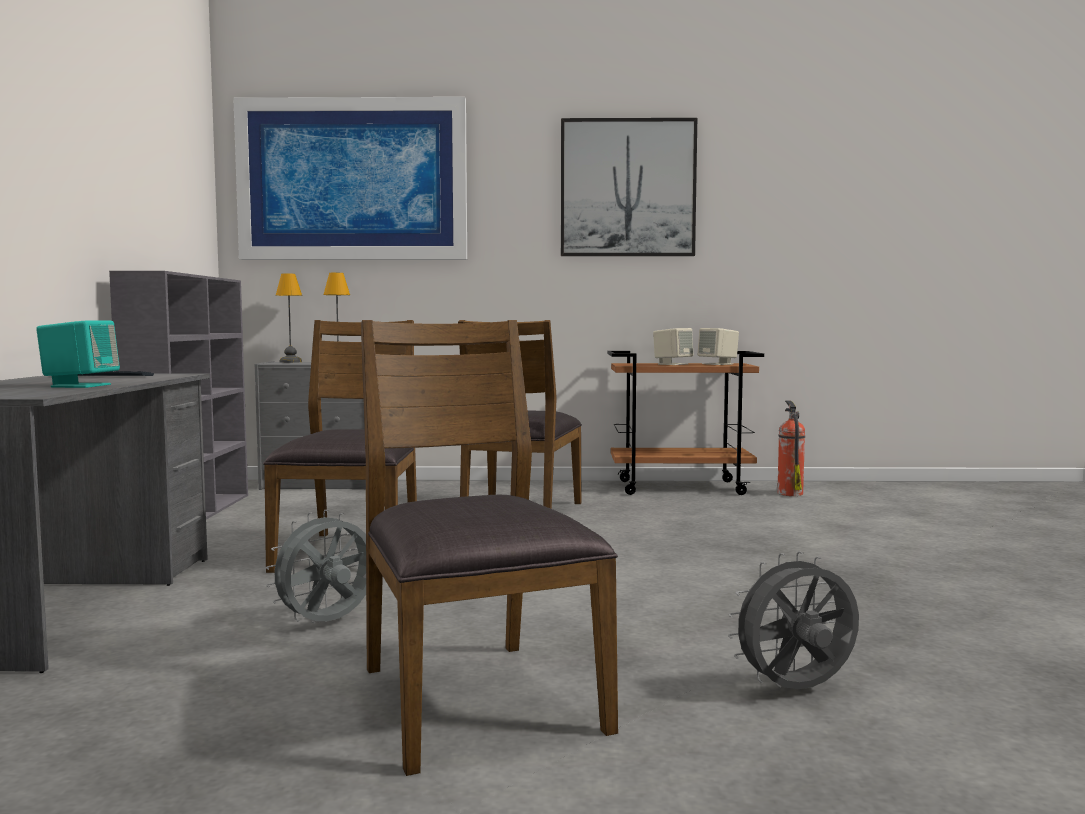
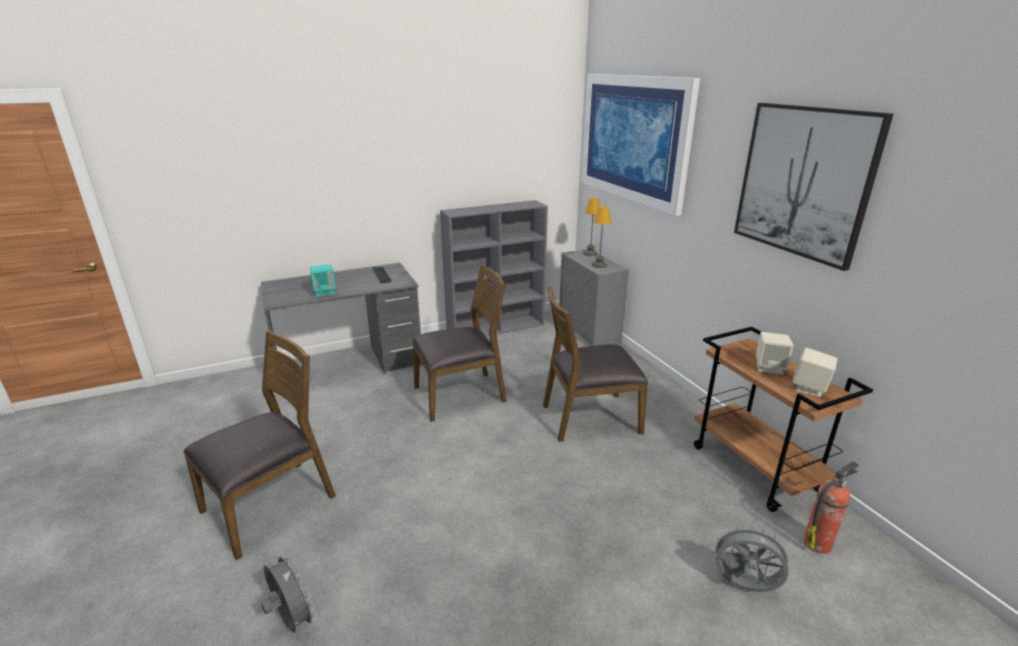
camera: 65 degrees right, 20 degrees up
(327, 624) = (350, 431): grey fan -> grey fan (743, 587)

